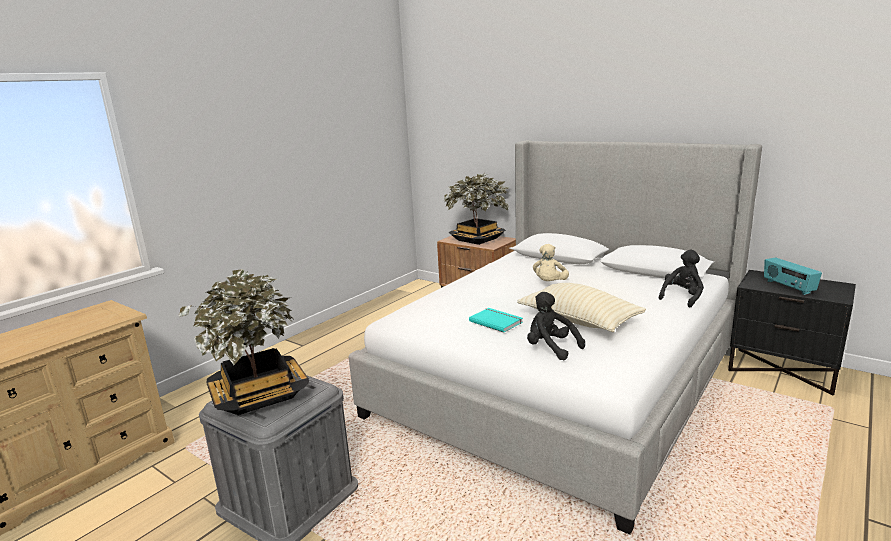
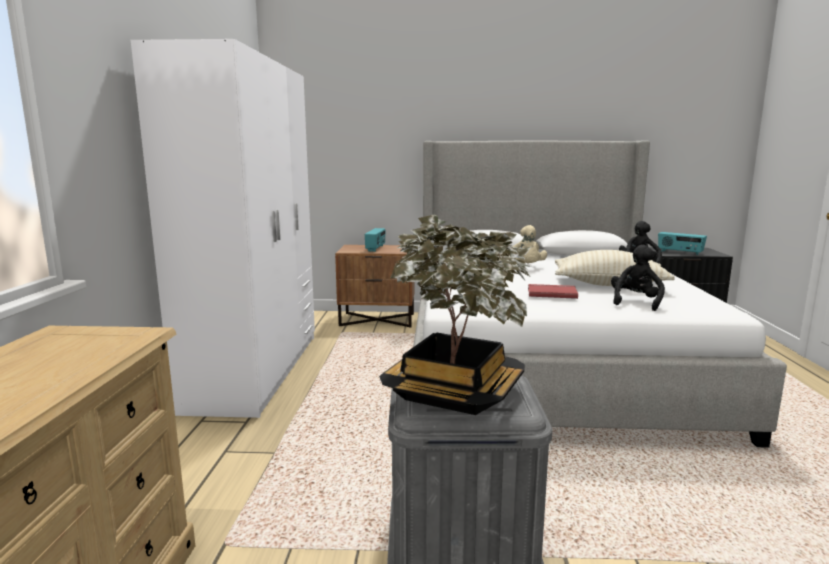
camera: 35 degrees left, 5 degrees down
(340, 331) = (256, 370): none -> white wardrobe
(477, 239) = (376, 248): potted plant -> radio
(496, 321) = (551, 293): turquoise book -> red book
(551, 348) = (635, 302): black plush toy -> black plush toy turned 105 degrees clockwise

